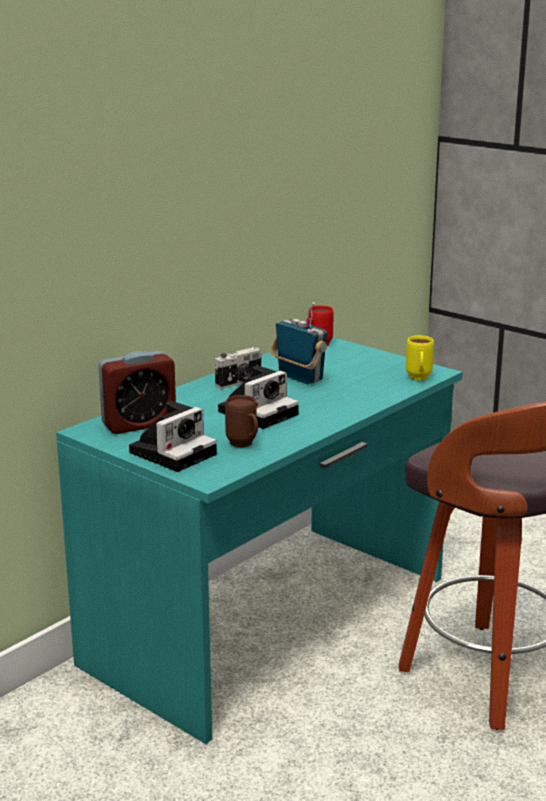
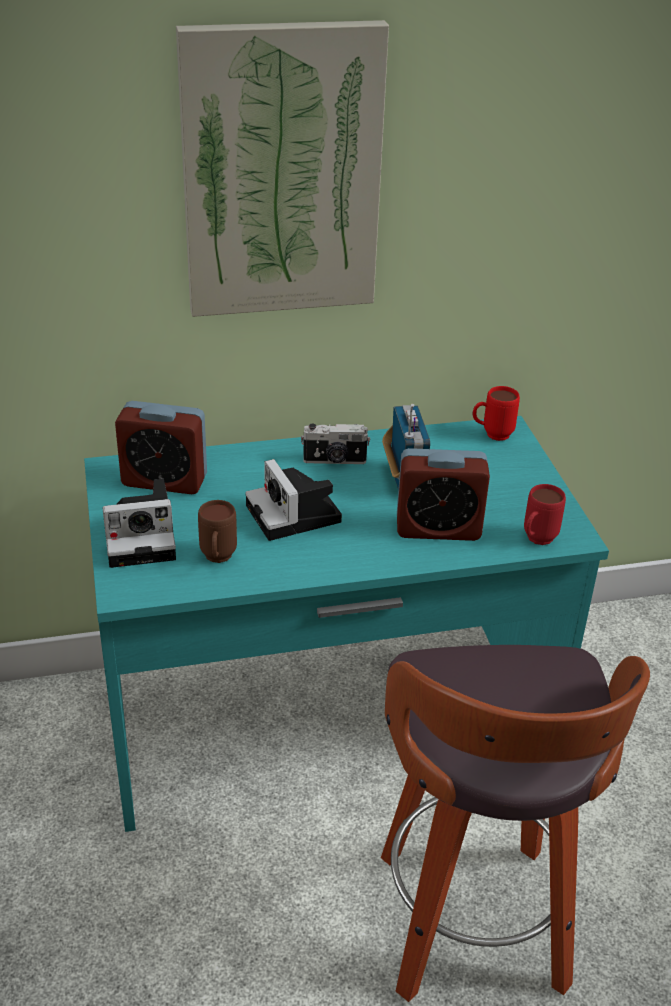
camera: 35 degrees right, 15 degrees up
(170, 155) = (281, 173): none -> picture
(259, 412) = (296, 515): camera -> camera turned 75 degrees clockwise
(355, 391) = (438, 528): none -> alarm clock
(418, 379) = (536, 541): yellow mug -> red mug

